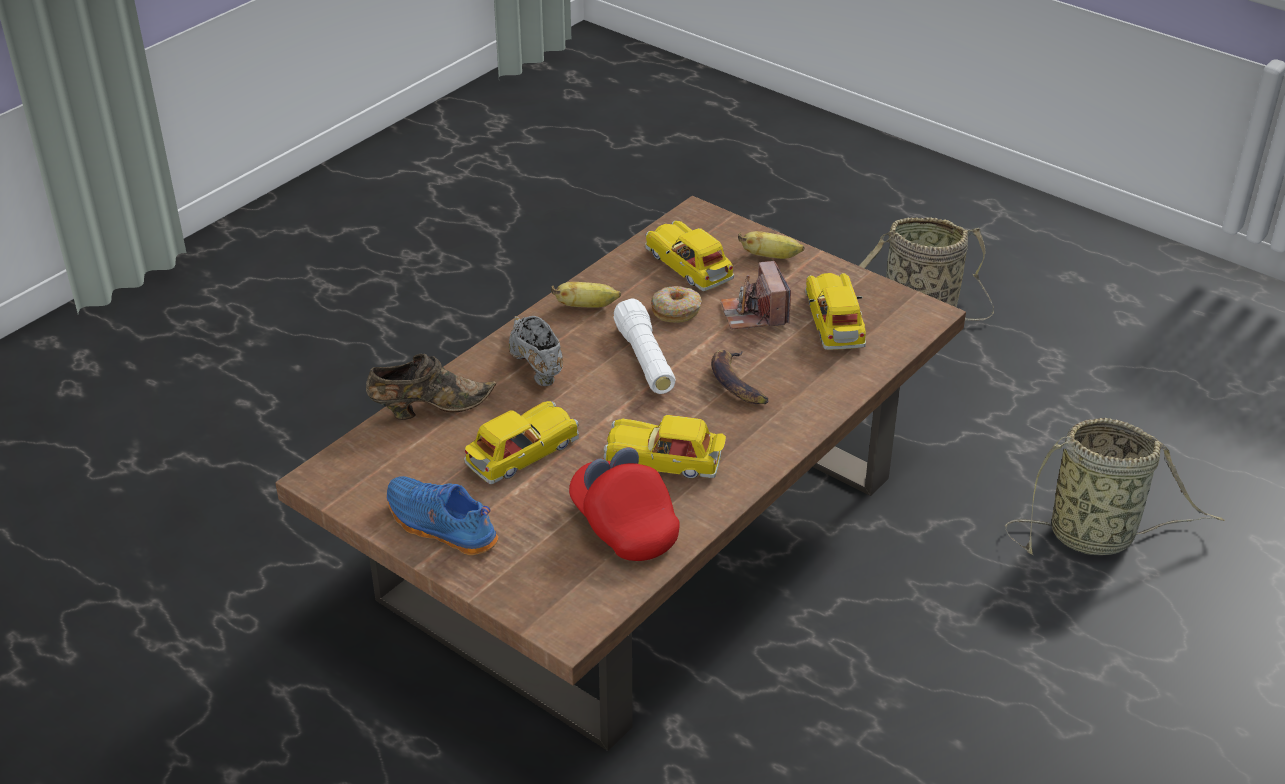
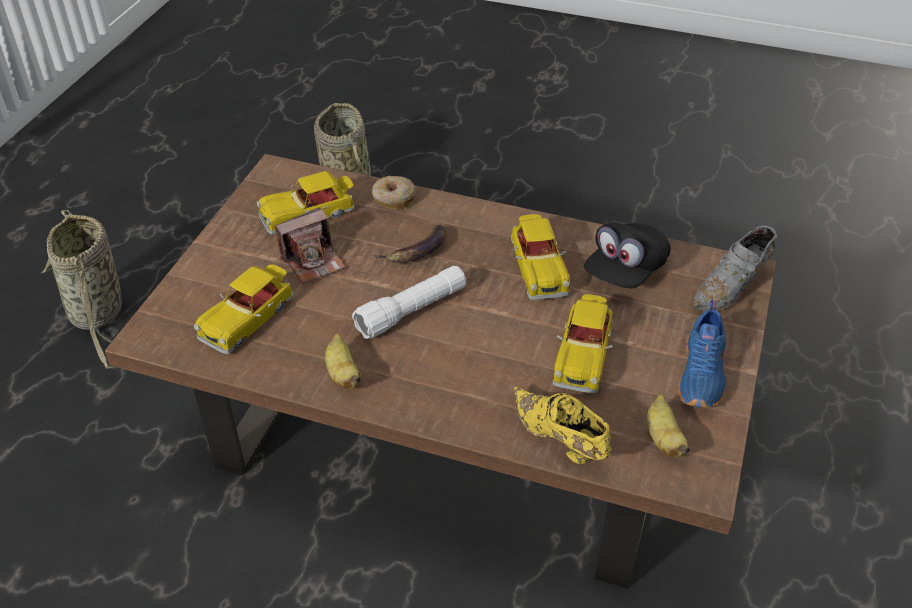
camera: 110 degrees left, 5 degrees up
(428, 408) = (560, 440): brown shoe -> yellow shoe
(520, 454) = (583, 353): toy car -> toy car turned 105 degrees counterclockwise
(535, 366) = (457, 382): grey shoe -> grey shoe (732, 288)
(623, 525) = (625, 271): red cap -> black cap
(676, 311) = (326, 310): donut -> donut (393, 198)
(771, 257) = (214, 269): banana -> banana (663, 438)

